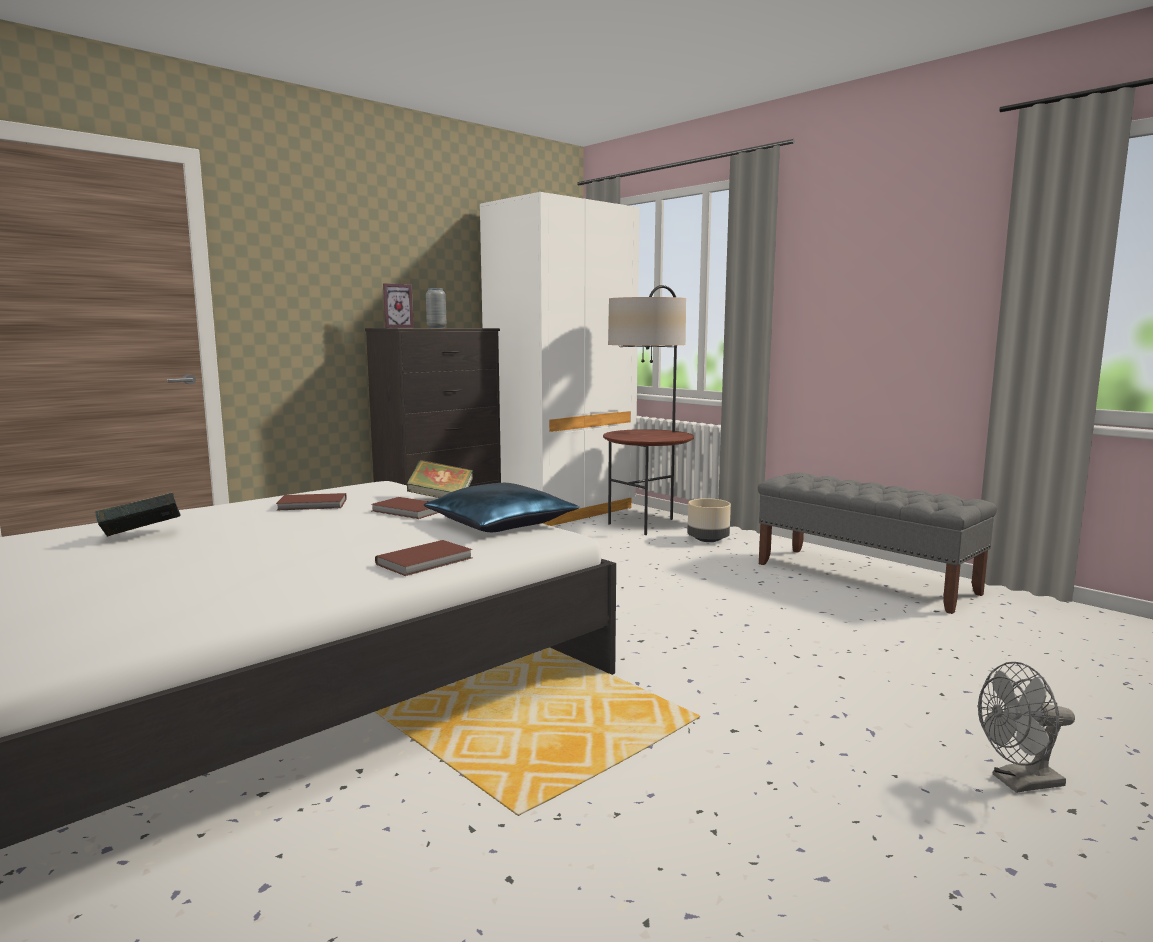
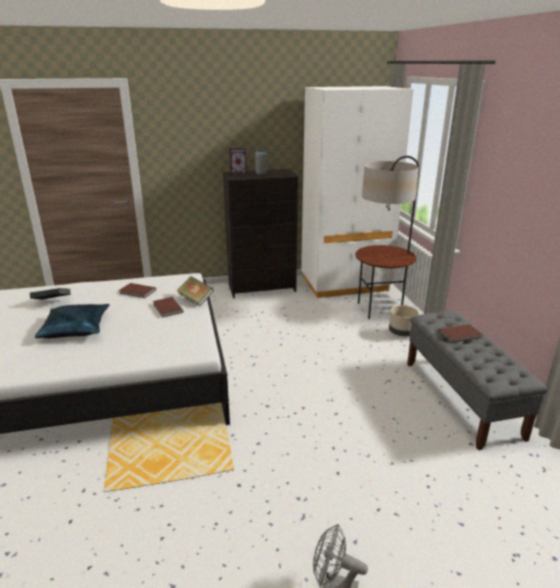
camera: 30 degrees right, 15 degrees up
(426, 561) = (119, 357): brown book -> brown book (461, 335)
(499, 523) = (191, 331): blue pillow -> blue pillow (76, 328)

